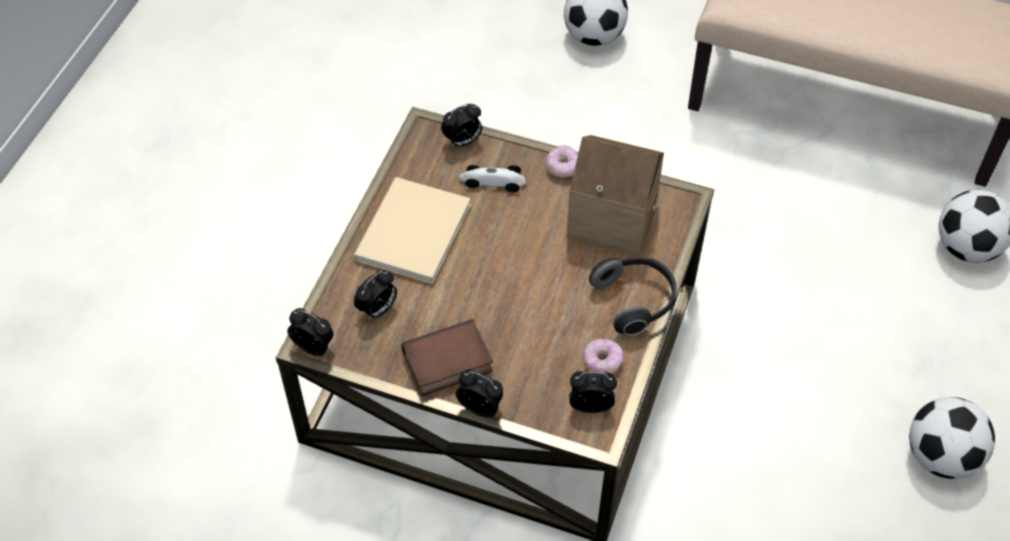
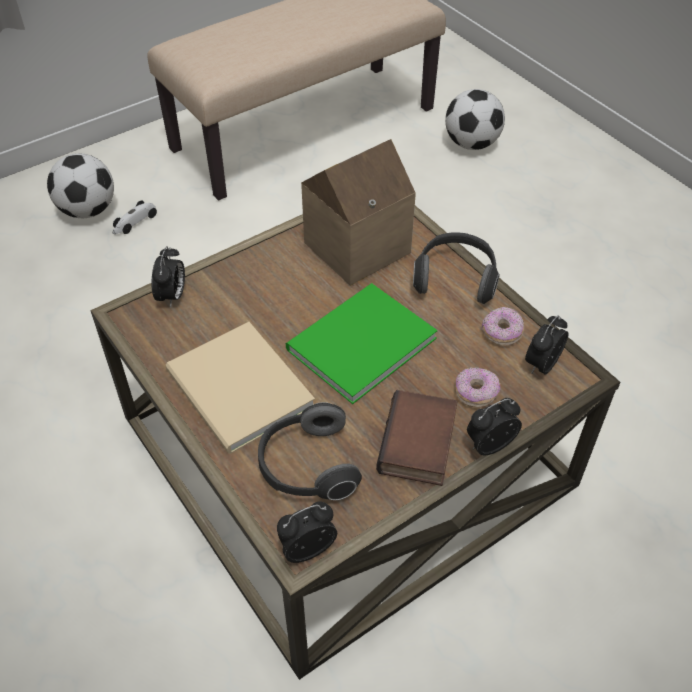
camera: 55 degrees left, 5 degrees down
(377, 309) = (307, 467): alarm clock -> headphones
(492, 182) = (239, 301): toy car -> toy car (134, 222)
(510, 275) = (356, 344): none -> green book
(563, 167) = (272, 248): donut -> donut (475, 393)
(940, 456) = (626, 250): football -> none

